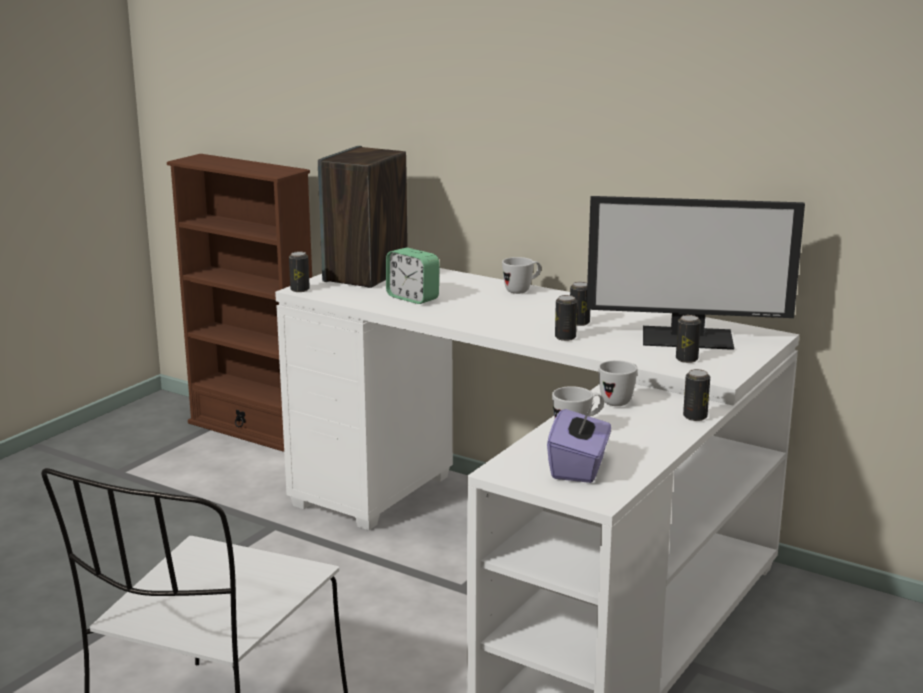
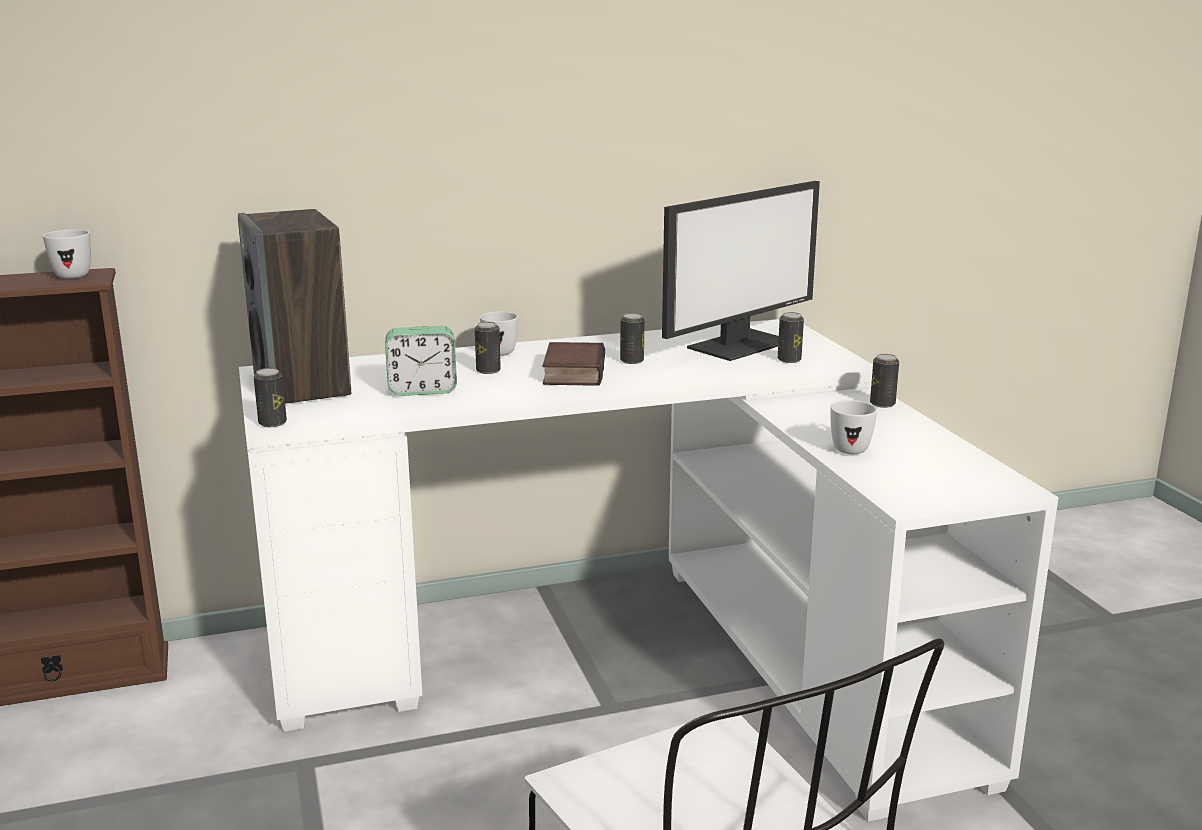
camera: 50 degrees left, 0 degrees up
(521, 316) = (571, 372): none -> book
(565, 337) = (659, 376): can -> can (488, 371)
(579, 468) = (938, 474): purple tissue box -> none
(620, 400) = (806, 413): white mug -> white mug (74, 274)

